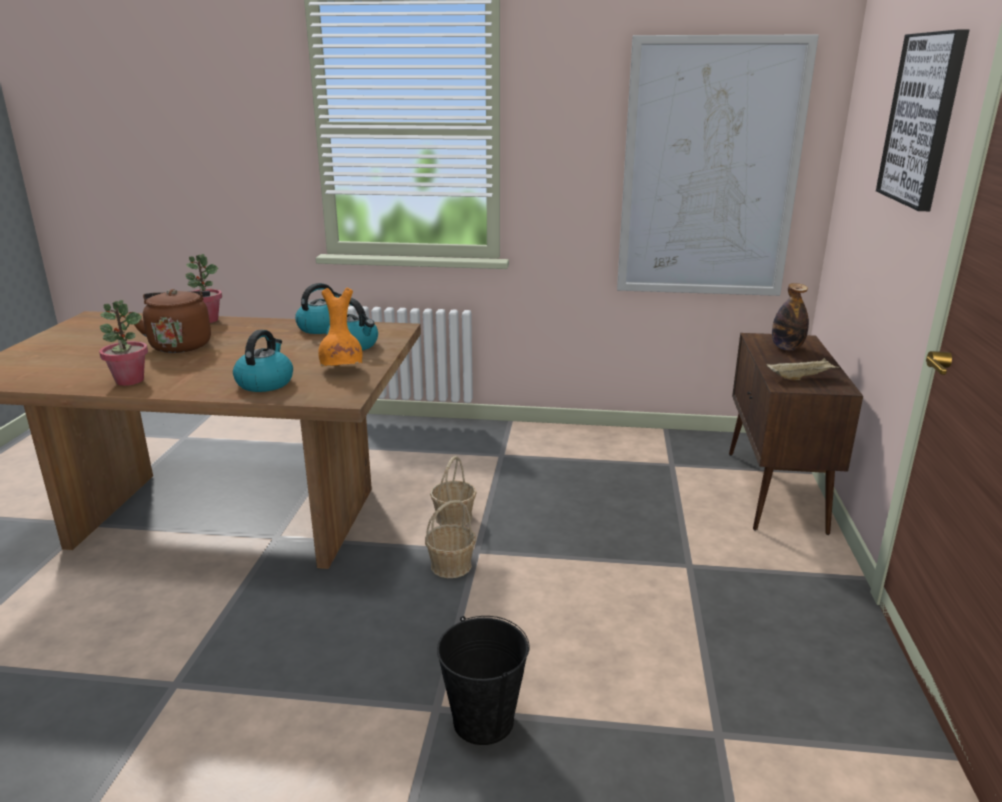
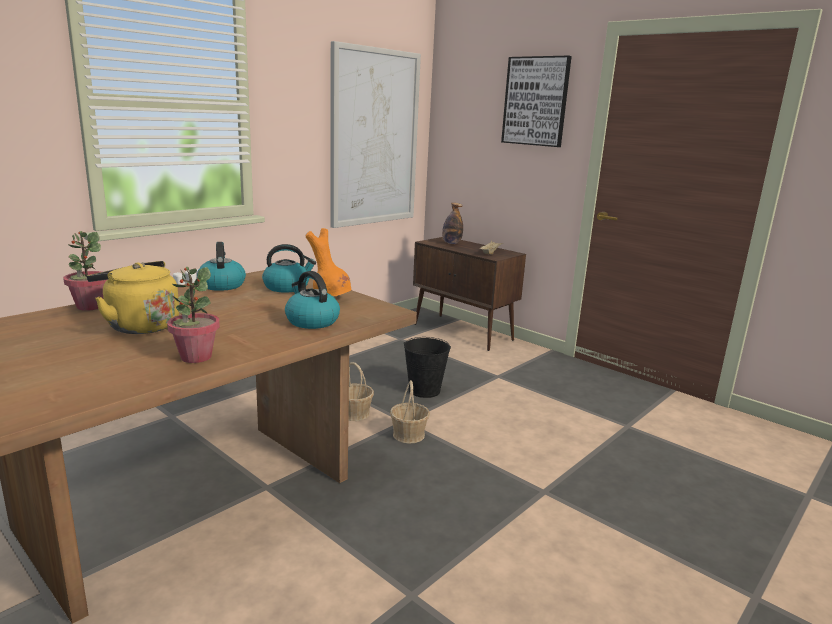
camera: 55 degrees left, 5 degrees down
(181, 345) = (140, 326): brown kettle -> yellow kettle
(483, 721) = (568, 480): black bucket -> black bucket (424, 390)

